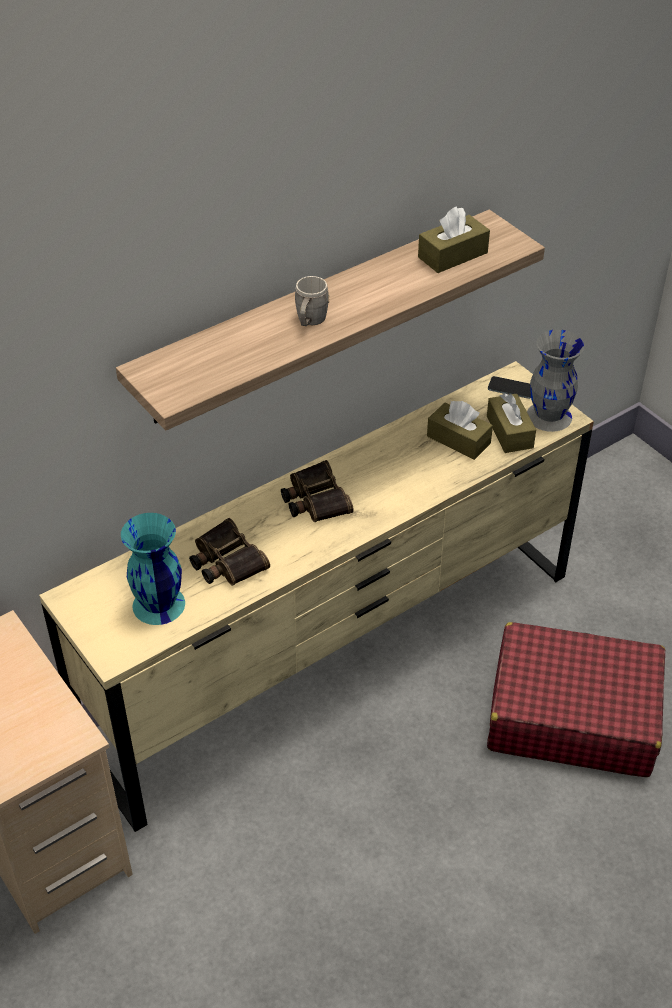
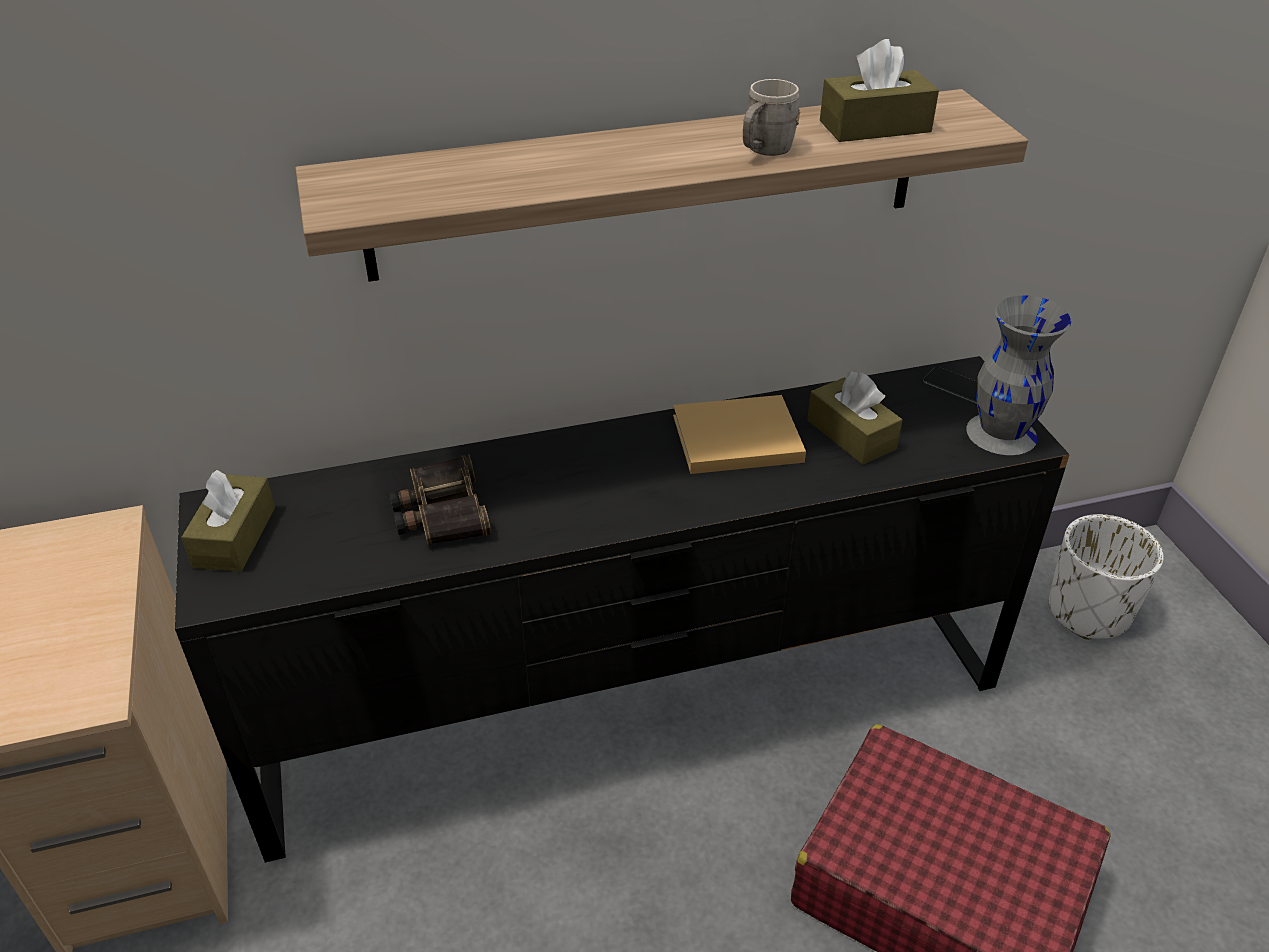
camera: 20 degrees right, 5 degrees down
(157, 605) = (315, 545): turquoise vase -> none
(310, 321) = (607, 163): grey mug -> grey mug (764, 151)
(314, 499) = (607, 463): binoculars -> none
(335, 658) = (634, 708): beige dresser -> black dresser
(386, 461) = (733, 439): none -> beige book
(509, 432) = (932, 441): brown tissue box -> brown tissue box (234, 537)
(607, 509) = (1088, 612): none -> white planter

